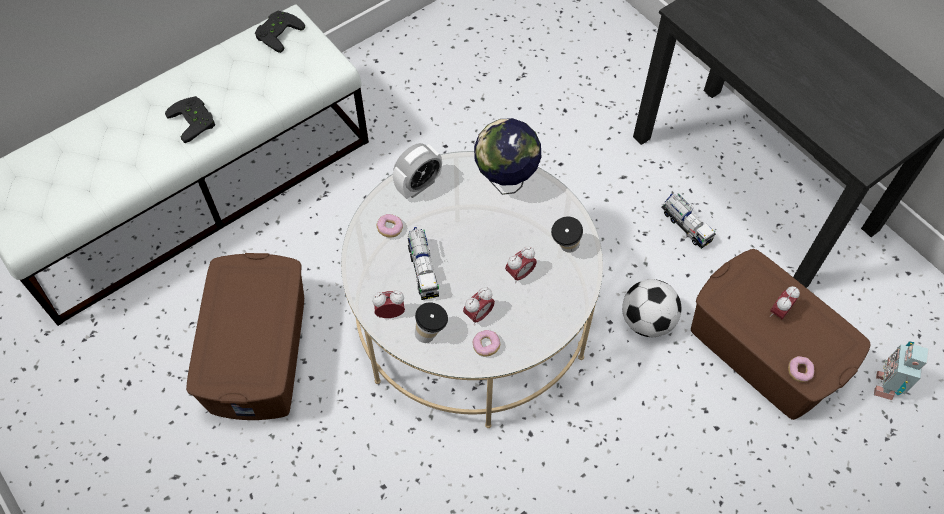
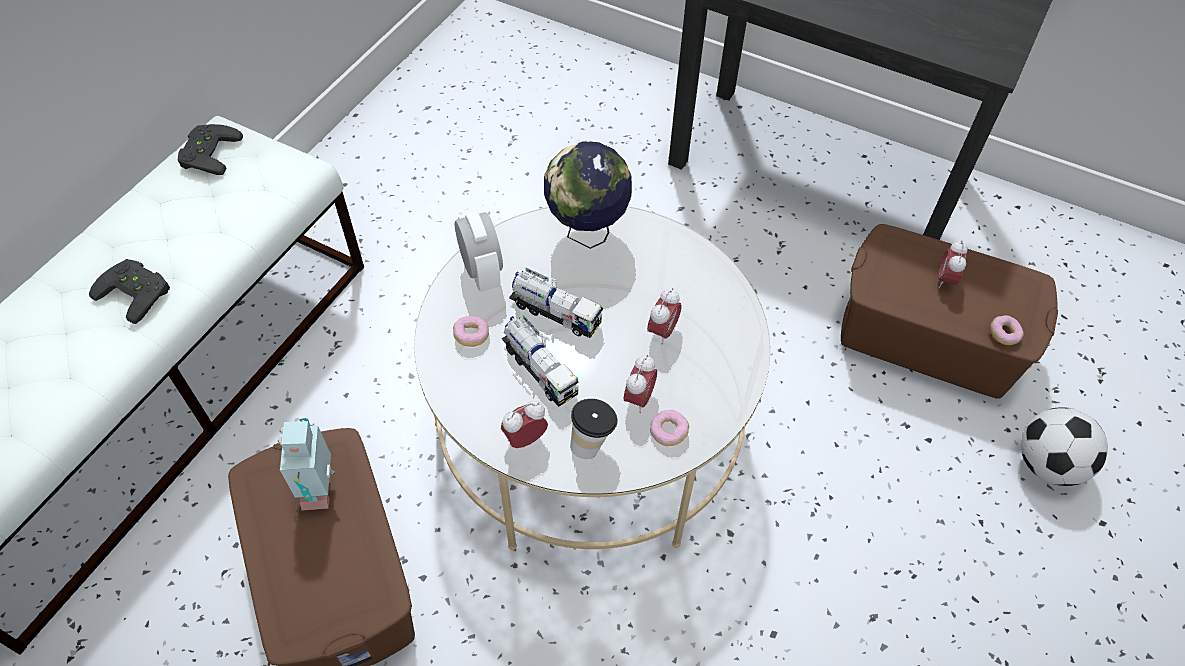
camera: 25 degrees left, 5 degrees down
(418, 185) = (482, 272): alarm clock -> alarm clock turned 45 degrees counterclockwise
(565, 248) = (698, 284): cup -> none
(647, 321) = (790, 351): football -> football (1047, 464)
(685, 226) = (774, 237): toy truck -> toy truck (555, 313)
(887, 385) = (1067, 326): toy robot -> toy robot (321, 489)

